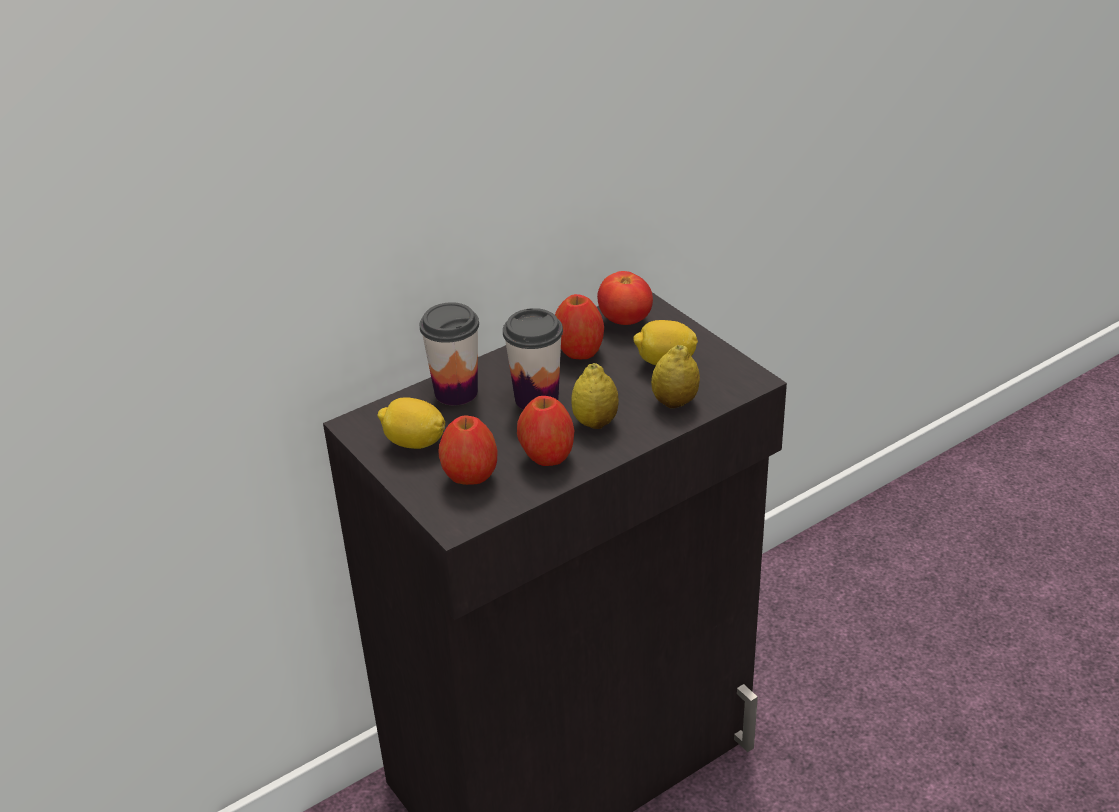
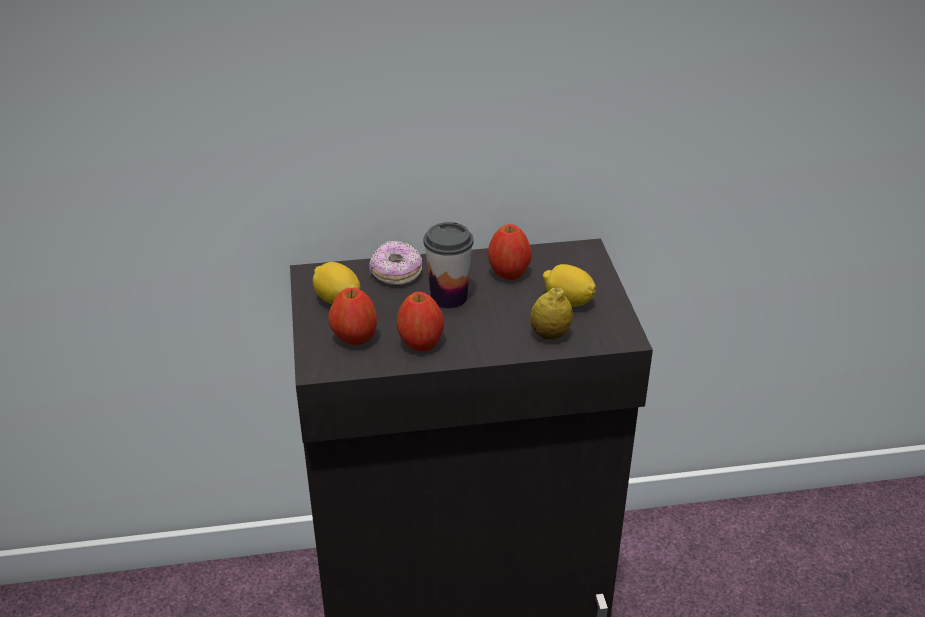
camera: 25 degrees right, 0 degrees up
(456, 392) = (396, 273): cup -> donut
(595, 422) = (477, 329): lemon -> none
(625, 321) = (563, 260): tomato -> none

